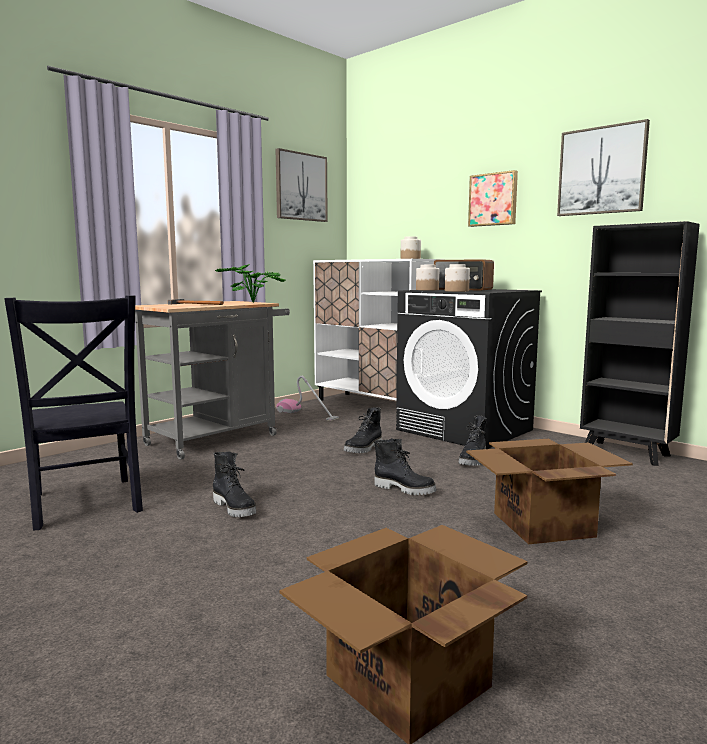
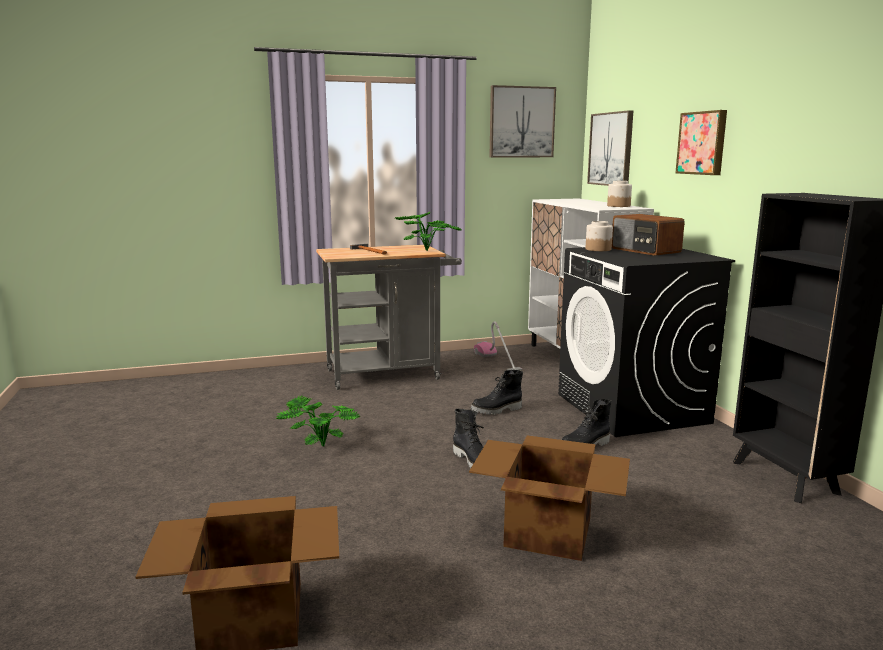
camera: 30 degrees right, 5 degrees up
(85, 504) = (231, 417): black chair -> none
(235, 508) = (320, 445): black boot -> potted plant
(456, 291) = (613, 256): jar -> none
(602, 171) = (808, 116): picture -> picture (611, 149)

